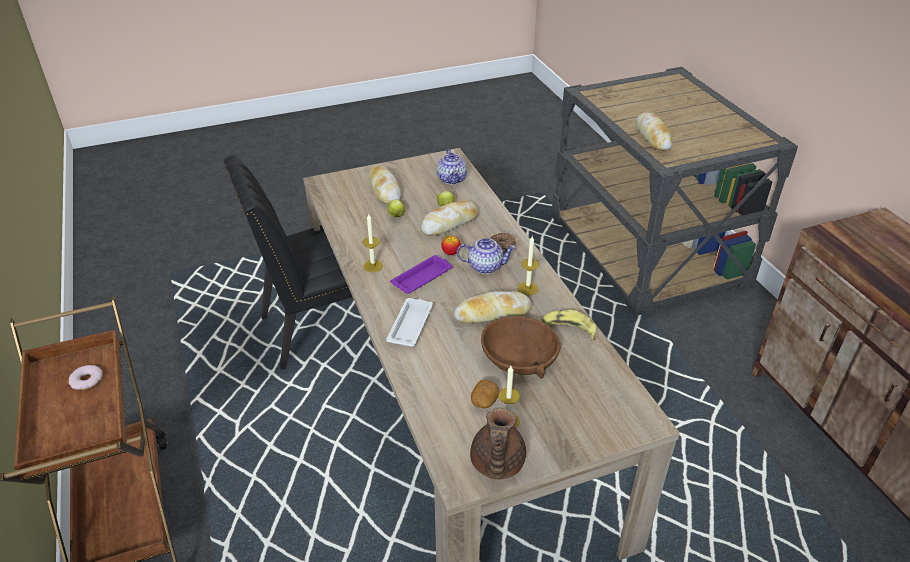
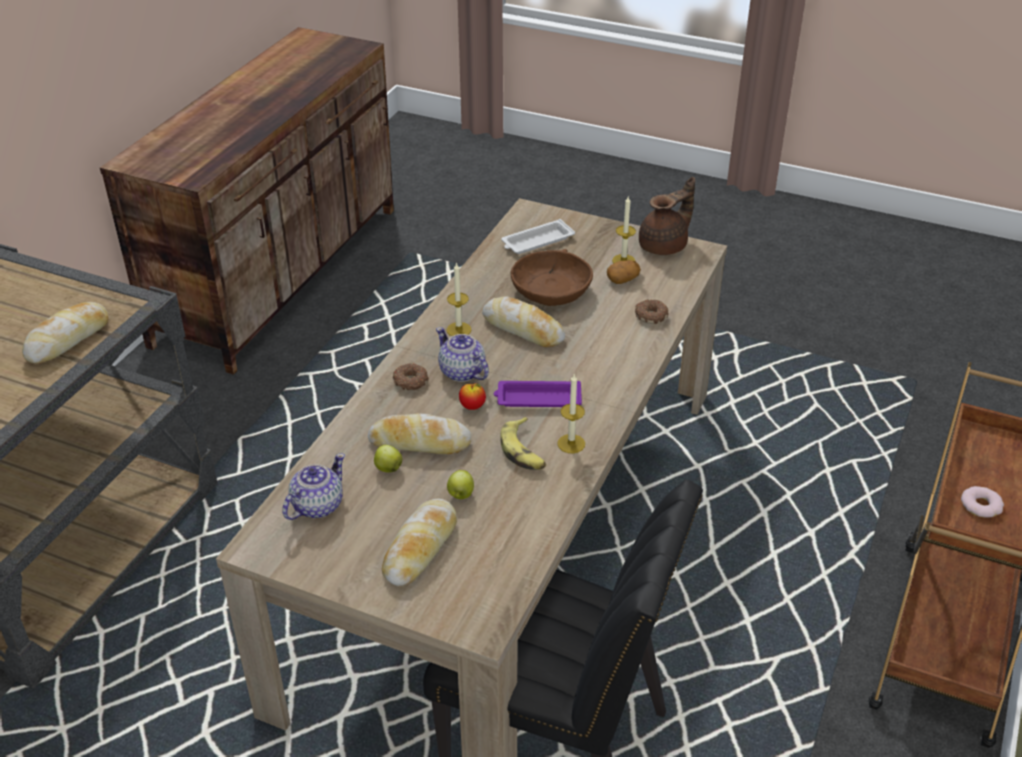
camera: 135 degrees left, 0 degrees up
(410, 325) = (608, 362): white tray -> white tray (536, 242)
(425, 380) = (650, 316): none -> donut
(569, 329) = (481, 283): banana -> banana (524, 451)

